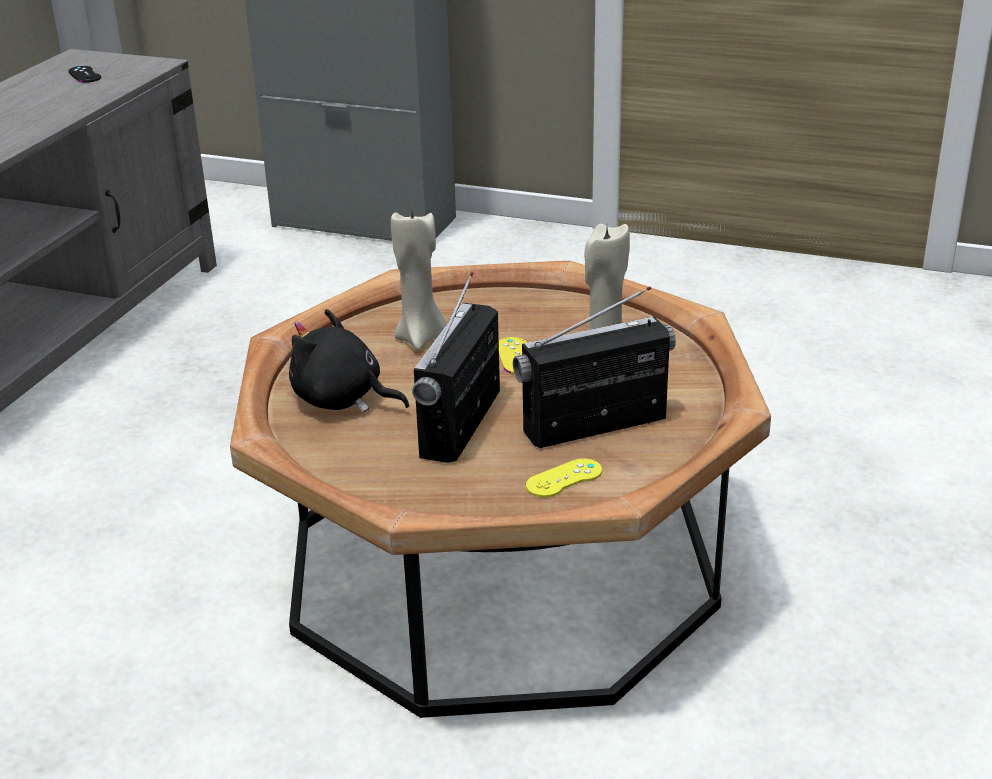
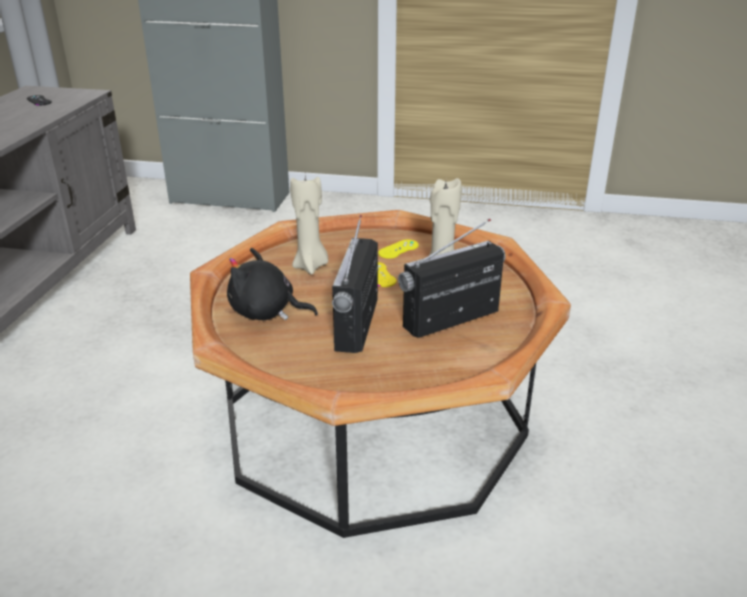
camera: 10 degrees left, 0 degrees up
(564, 478) = (442, 358): yellow game controller -> yellow game controller (398, 249)

